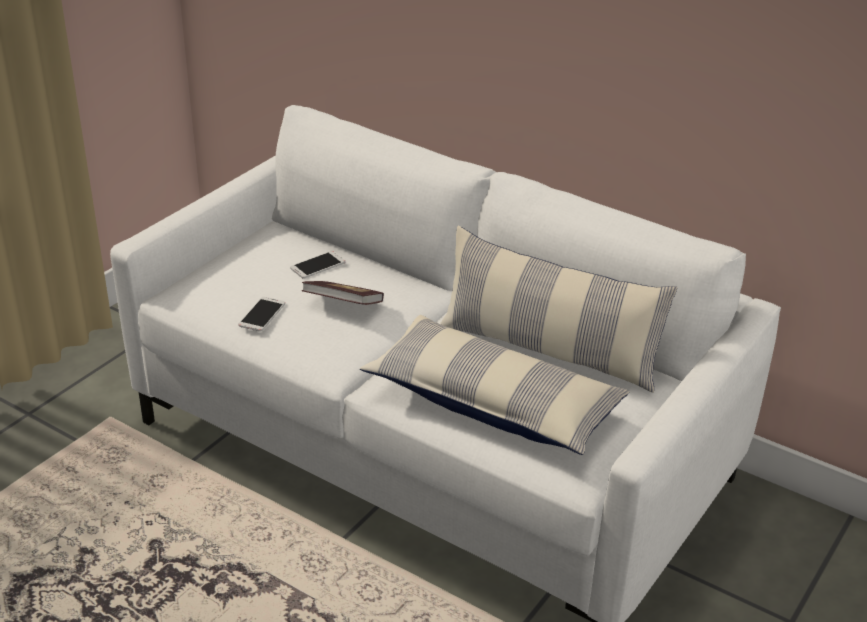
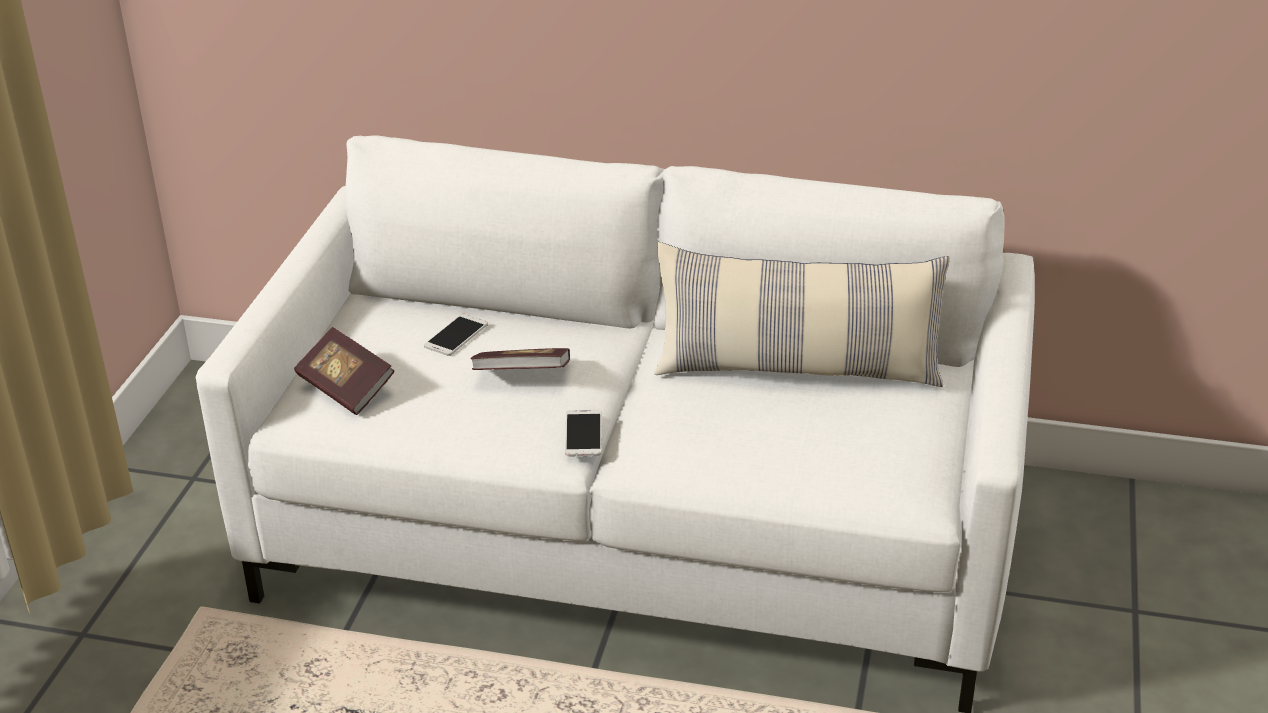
camera: 20 degrees left, 0 degrees up
(219, 283) = (346, 388): none -> book
(262, 314) = (429, 412): phone -> phone (583, 434)
(493, 403) = (776, 445): pillow -> none

